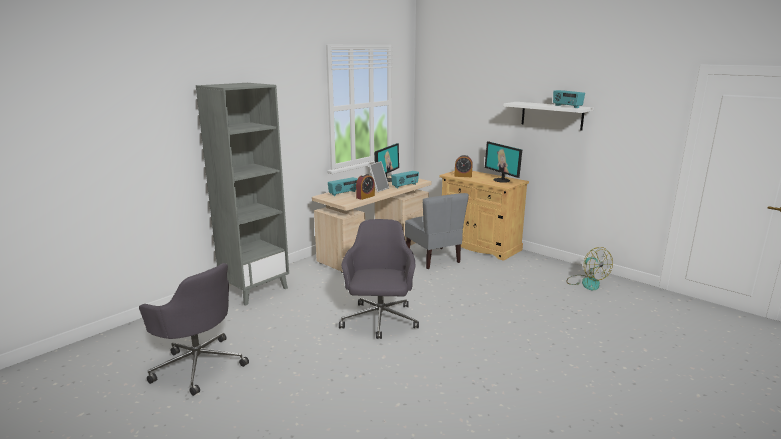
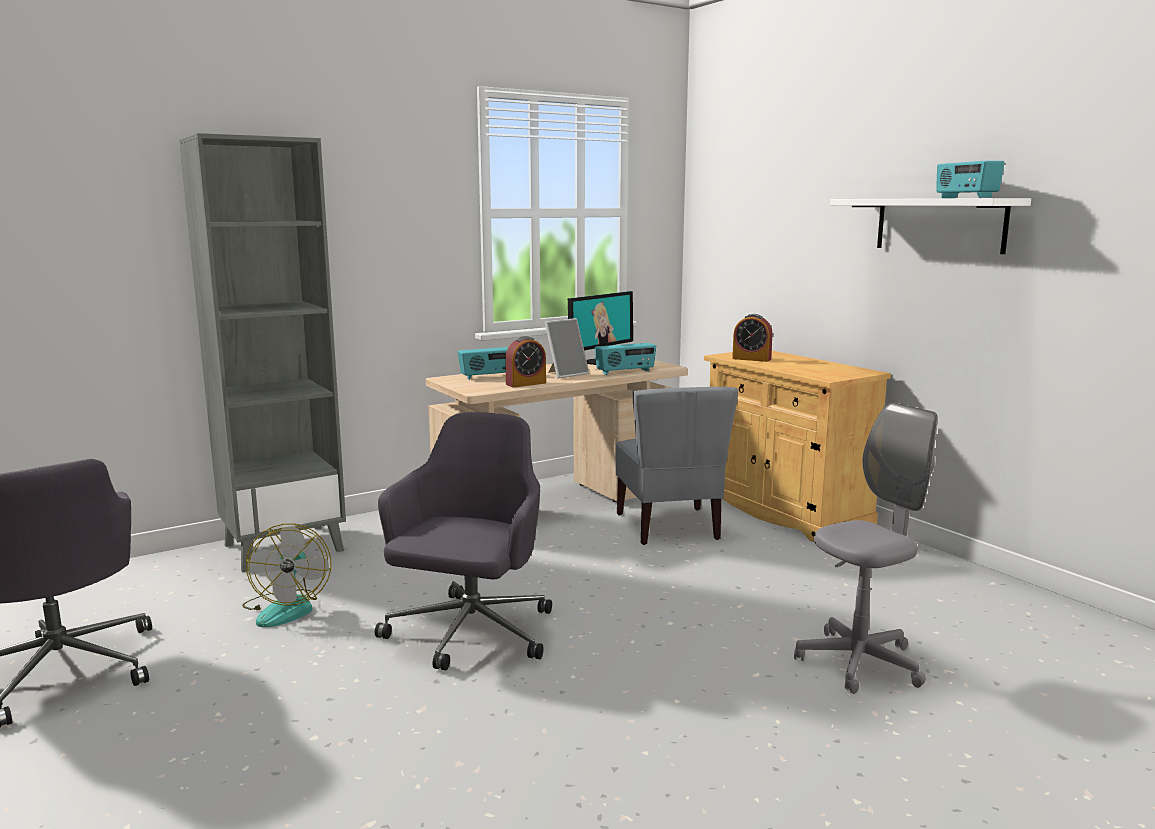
camera: 15 degrees right, 5 degrees down
(502, 180) = (829, 369): monitor -> none
(545, 311) = (859, 663): none -> grey office chair
(586, 282) = (998, 610): fan -> fan (287, 608)

